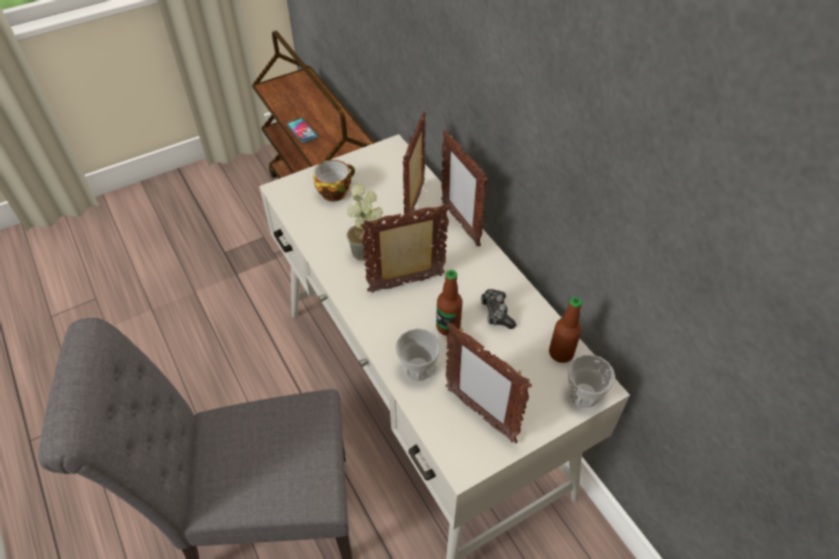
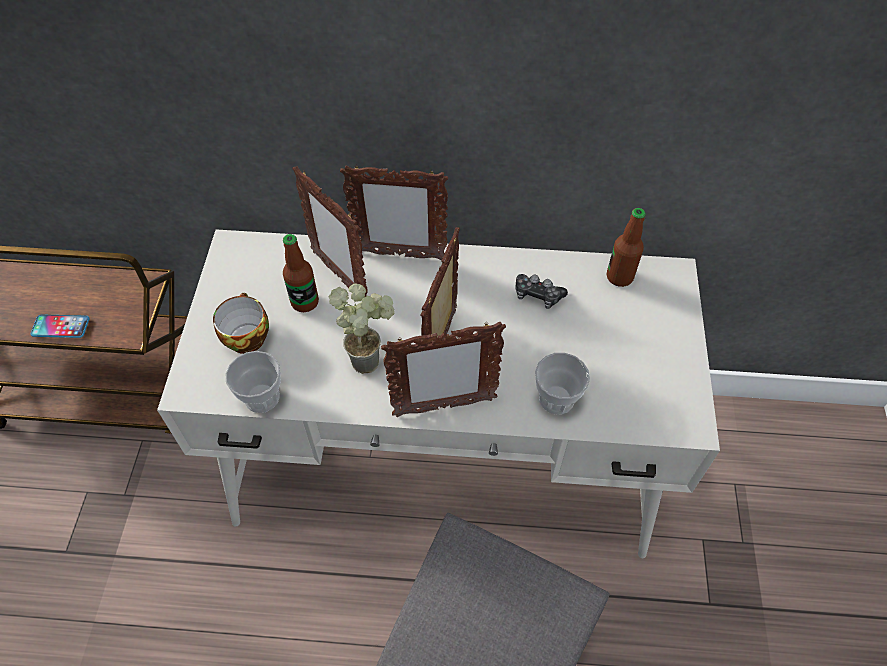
camera: 55 degrees left, 5 degrees up
(448, 327) = (524, 344): bottle -> bottle (305, 302)
(479, 414) = (644, 379): picture frame -> picture frame (443, 407)
(584, 394) = (674, 289): cup -> cup (262, 397)

